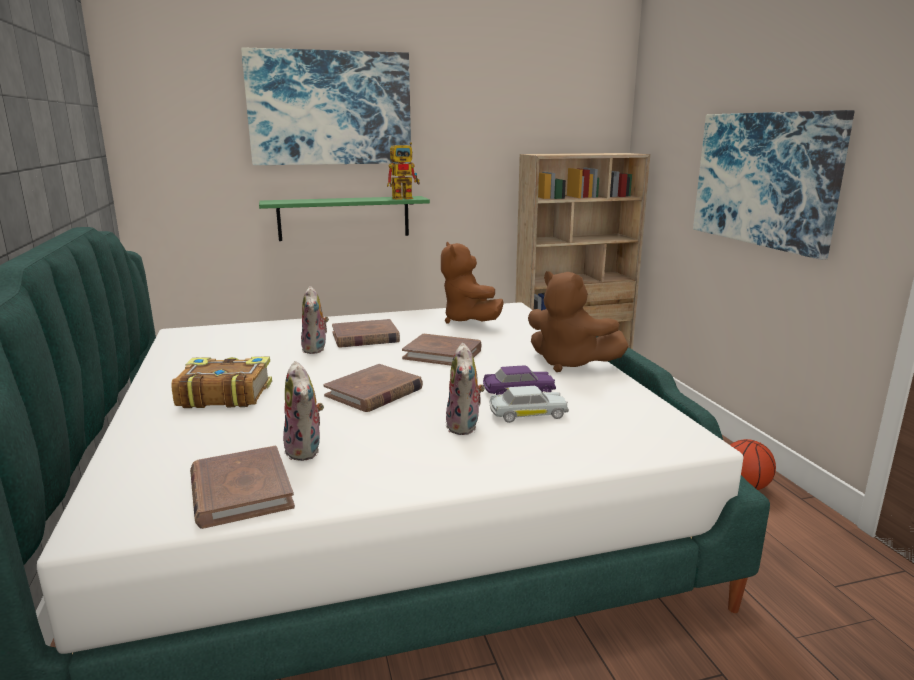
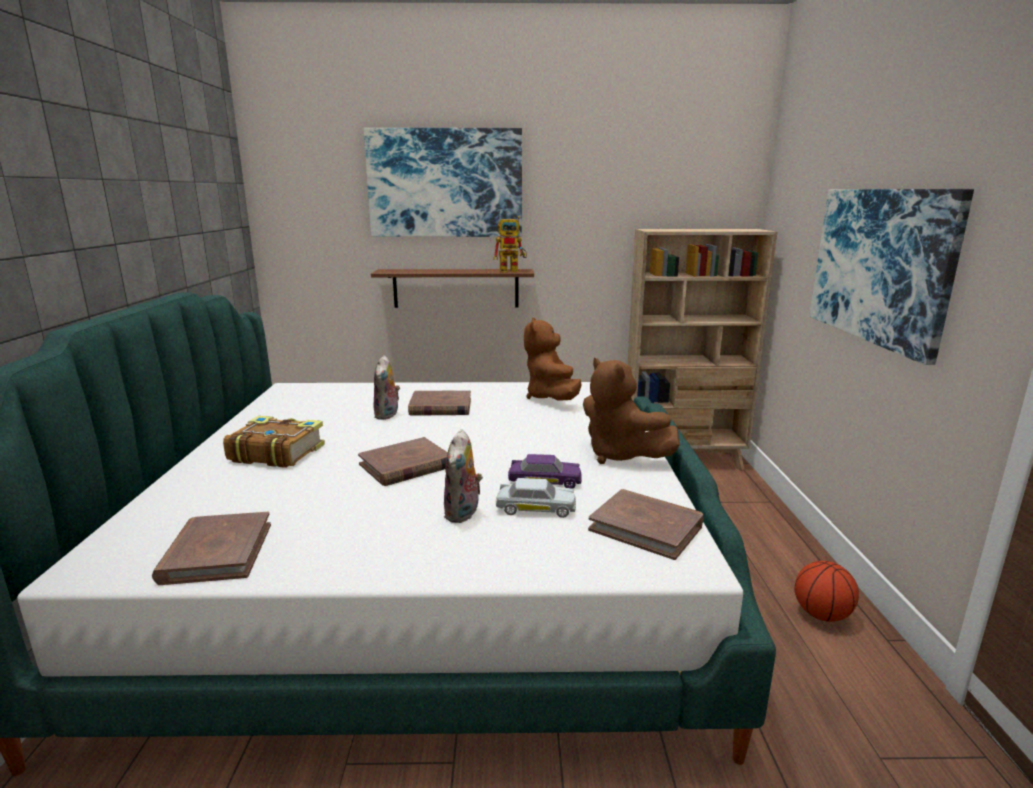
camera: 15 degrees right, 0 degrees up
(306, 450) = (301, 519): plush toy -> none
(344, 218) = (456, 288): green shelf -> brown shelf
(442, 354) = (500, 431): brown book -> brown book (646, 527)

